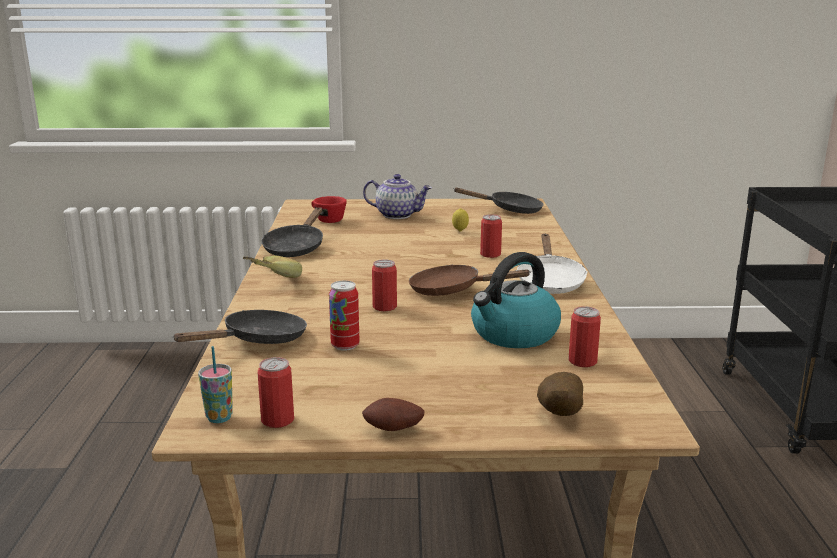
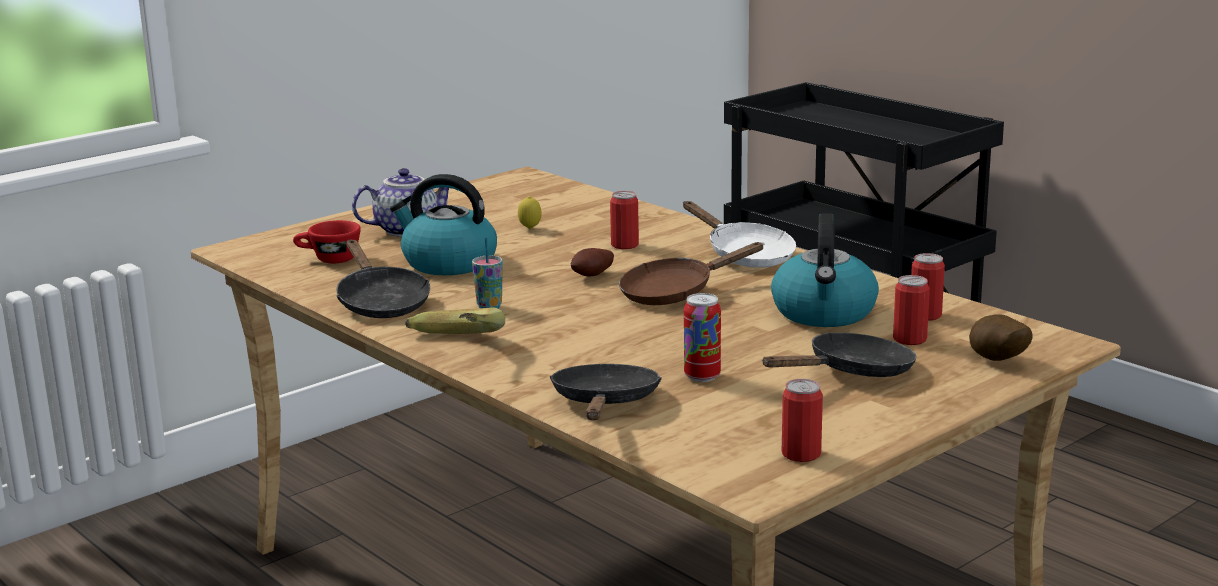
camera: 40 degrees left, 0 degrees up
(219, 418) = (747, 474): cup -> cup (489, 307)
(375, 237) = (448, 263): none -> kettle
(384, 307) = (648, 330): can -> can (909, 339)
(393, 430) = (908, 421): potato -> potato (593, 276)
(510, 210) = (526, 189): black frying pan -> black frying pan (852, 372)

